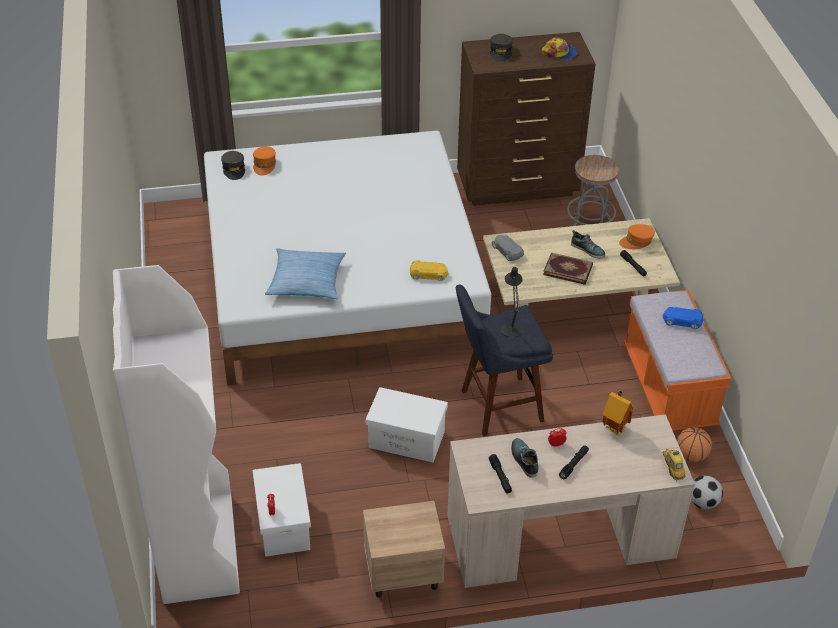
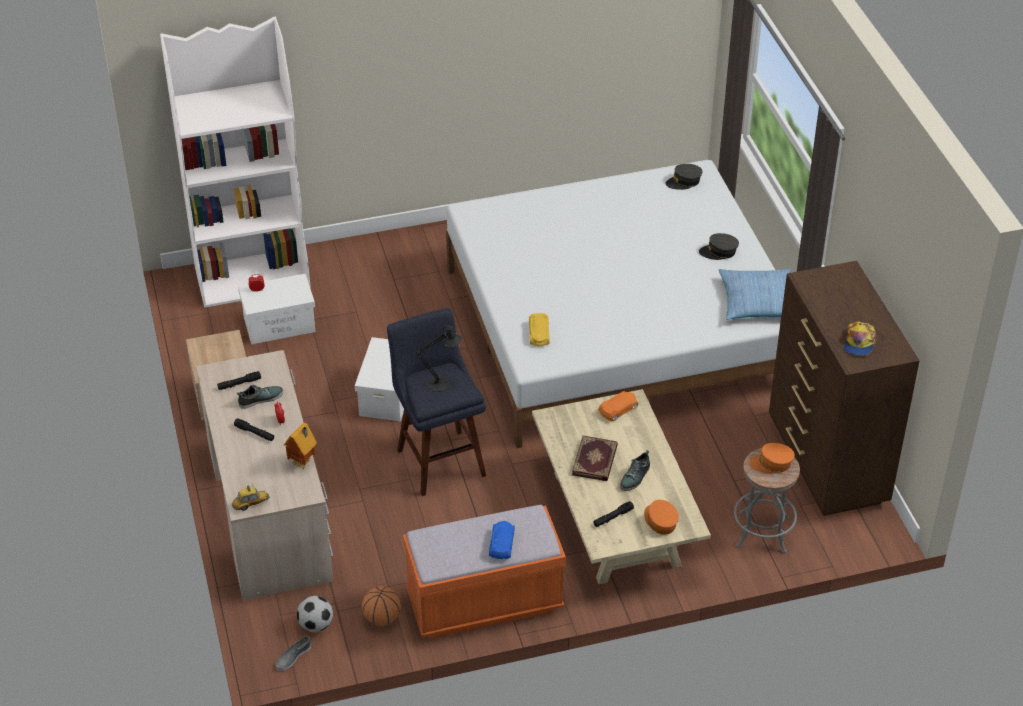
camera: 85 degrees right, 0 degrees up
(264, 165) = (698, 201): orange cap -> orange cap (771, 464)
(306, 281) = (514, 250): pillow -> pillow (757, 301)
(500, 52) = (843, 292): grey cap -> grey cap (719, 252)
(507, 251) = (618, 409): grey toy car -> orange toy car
(741, 520) = (293, 656): none -> grey shoe

